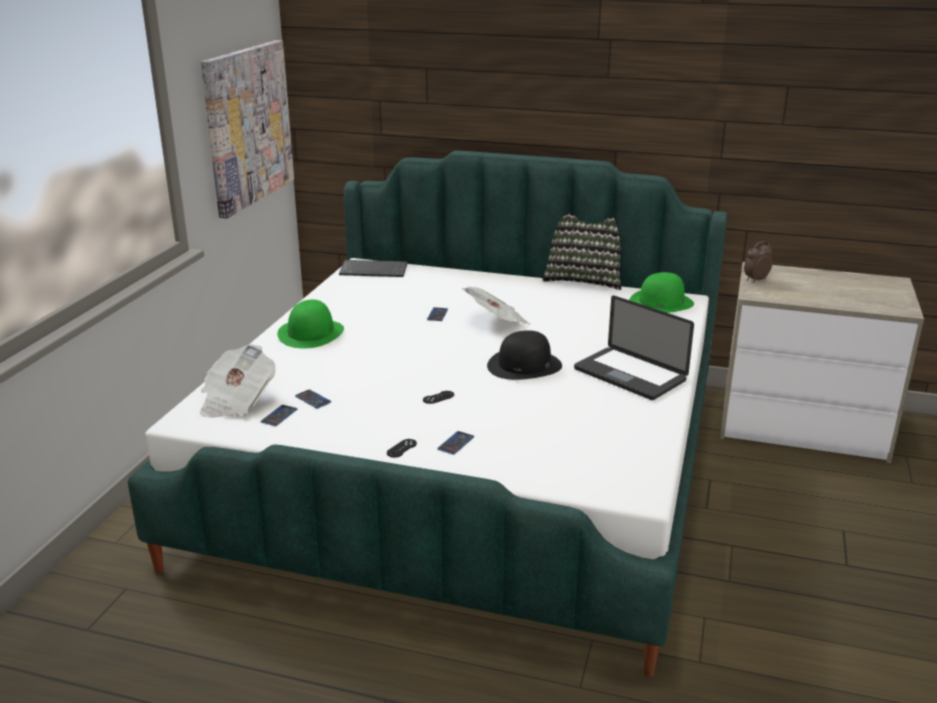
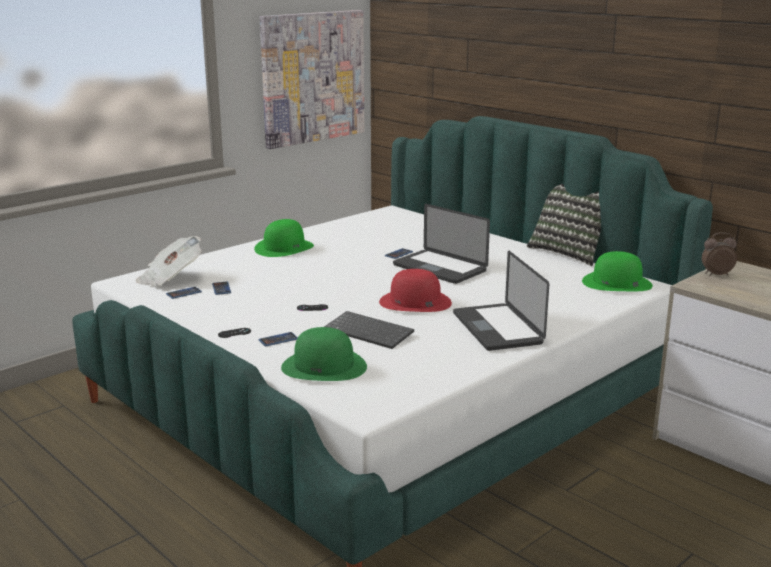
camera: 30 degrees right, 5 degrees down
(374, 270) = (396, 216): keyboard -> keyboard (370, 332)
(496, 322) = (439, 268): newspaper -> laptop
(524, 365) = (415, 302): black hat -> red hat
(538, 459) = (324, 366): none -> green hat

